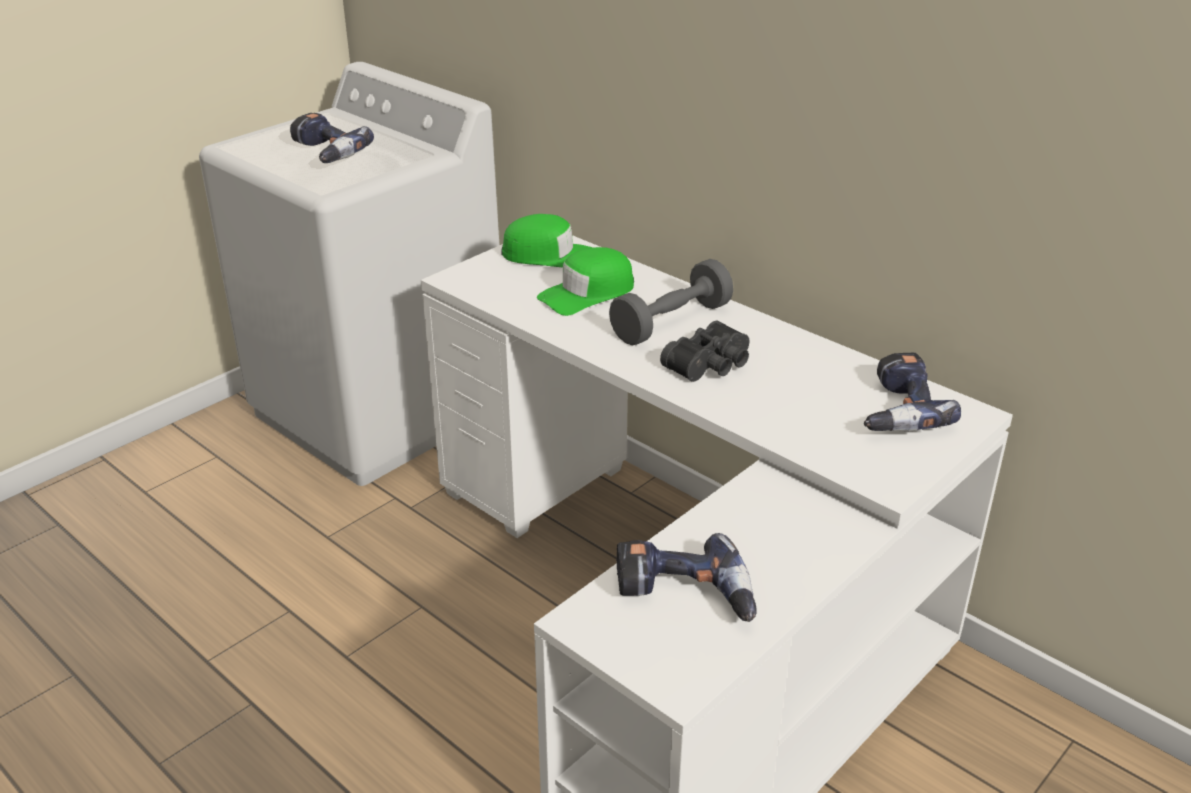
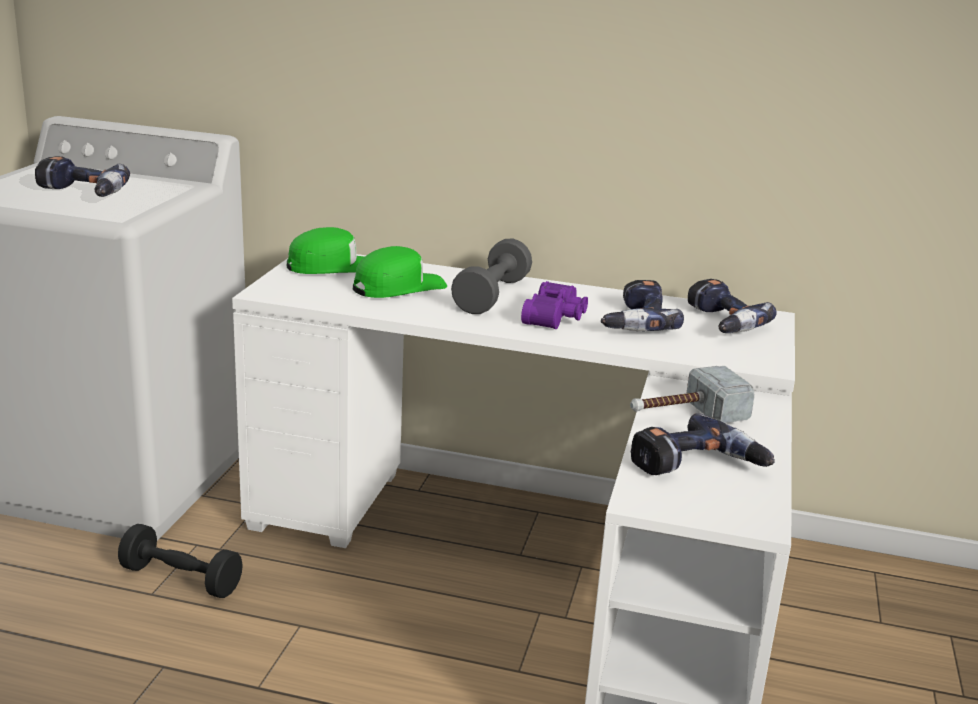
camera: 30 degrees left, 10 degrees down
(359, 529) = (181, 579): none -> black dumbbell
(587, 293) = (398, 287): green cap -> green cap turned 150 degrees counterclockwise
(711, 365) = (556, 318): black binoculars -> purple binoculars
(742, 524) = (684, 415): none -> hammer
(793, 389) = (634, 322): none -> power drill

